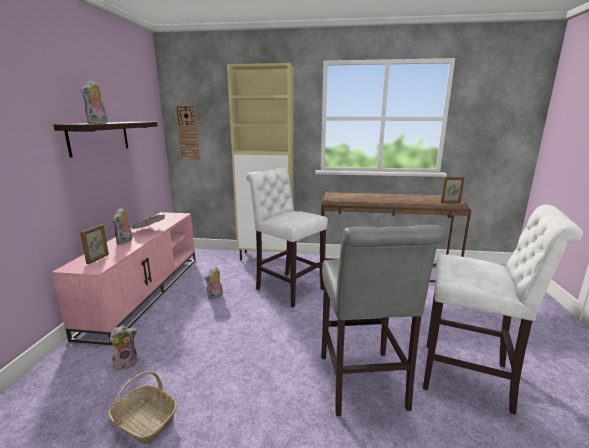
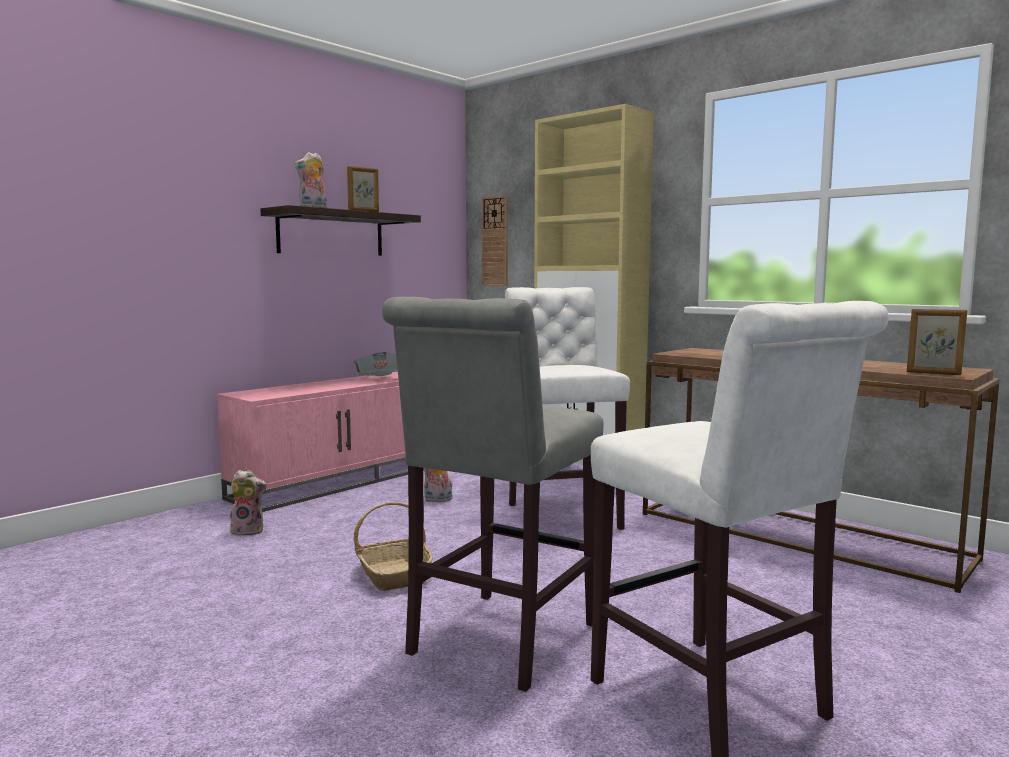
camera: 35 degrees right, 10 degrees down
(98, 259) = (275, 391): picture frame -> picture frame (364, 211)
(125, 242) = (331, 384): plush toy -> none
(144, 421) = (199, 579): basket -> basket (393, 575)

